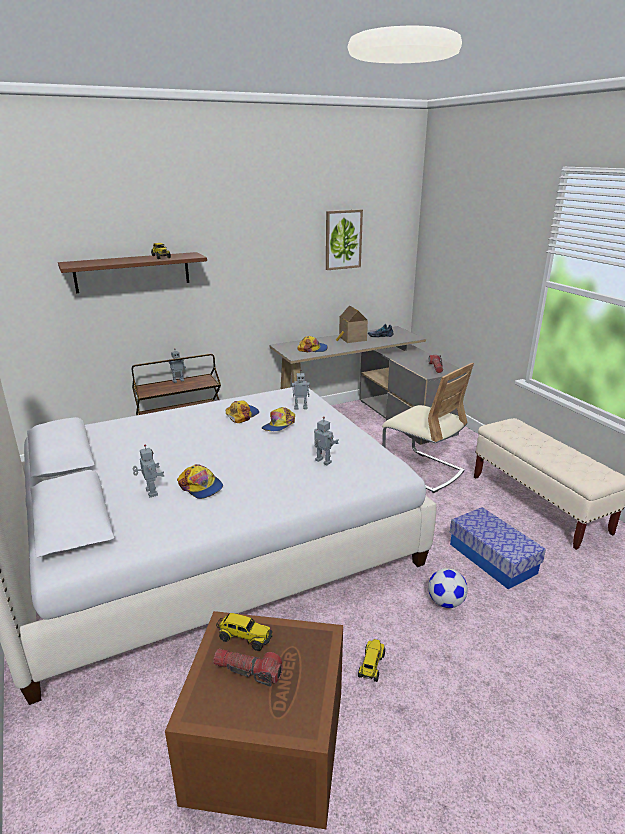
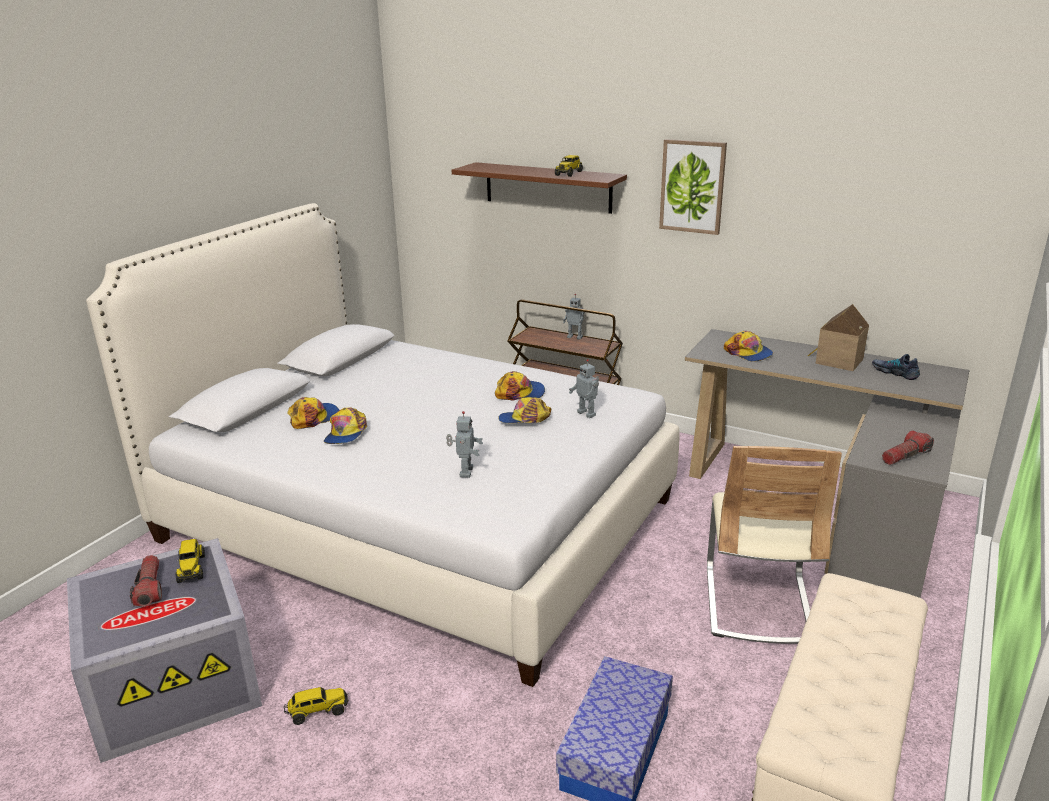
camera: 55 degrees right, 0 degrees up
(150, 492) = (314, 418): toy robot -> cap
(265, 743) = (176, 681): brown storage box -> grey storage box
(343, 239) = (869, 191): picture -> picture (692, 186)
(445, 602) = (474, 734): football -> none

